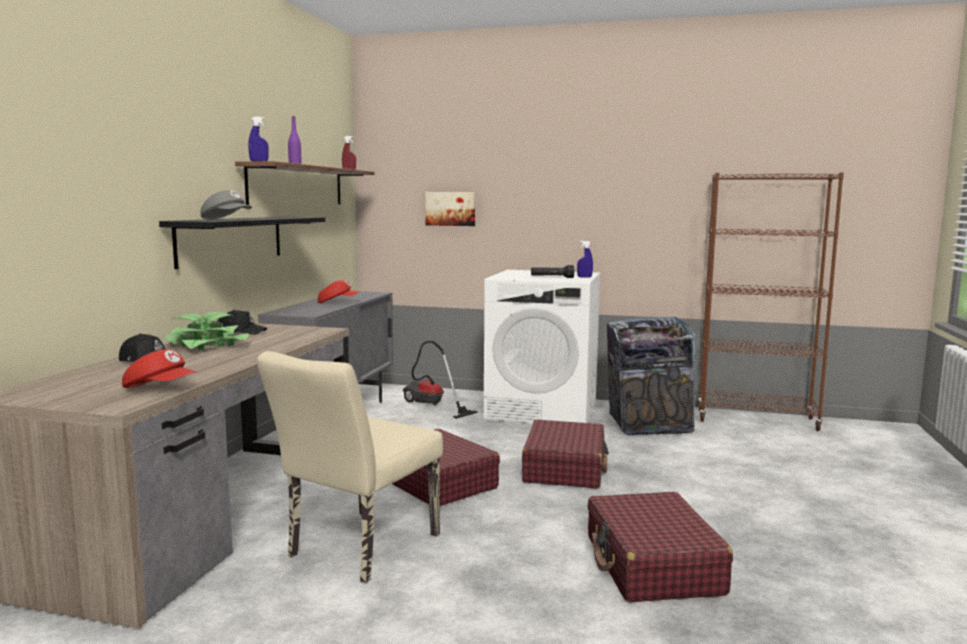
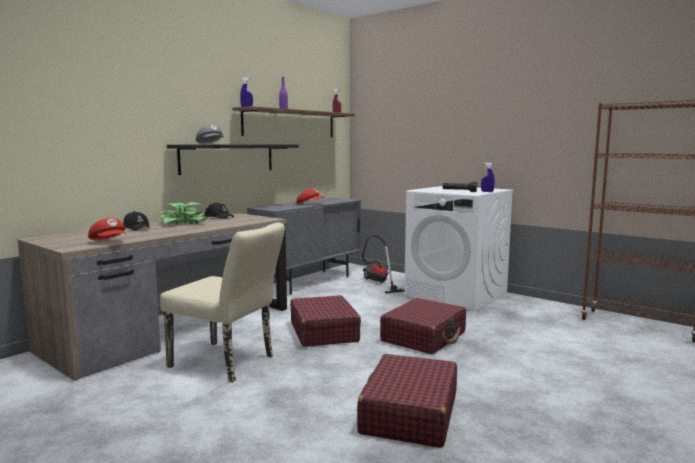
camera: 25 degrees right, 0 degrees up
(356, 549) = (228, 363): beige chair -> beige chair turned 120 degrees counterclockwise
(450, 208) = (408, 139): picture -> none
(647, 425) = (530, 316): trash can -> none

